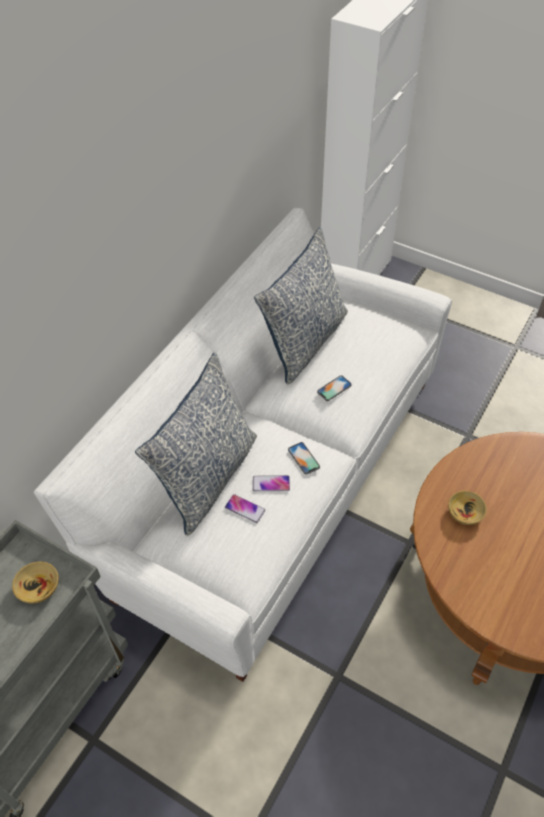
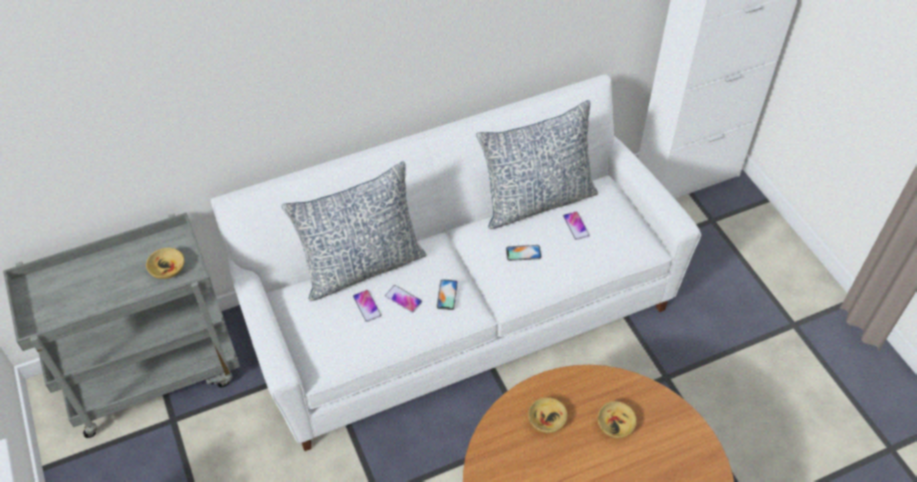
camera: 35 degrees right, 0 degrees up
(355, 344) = (576, 226): none -> phone
(516, 483) = (616, 424): none -> beige bowl

